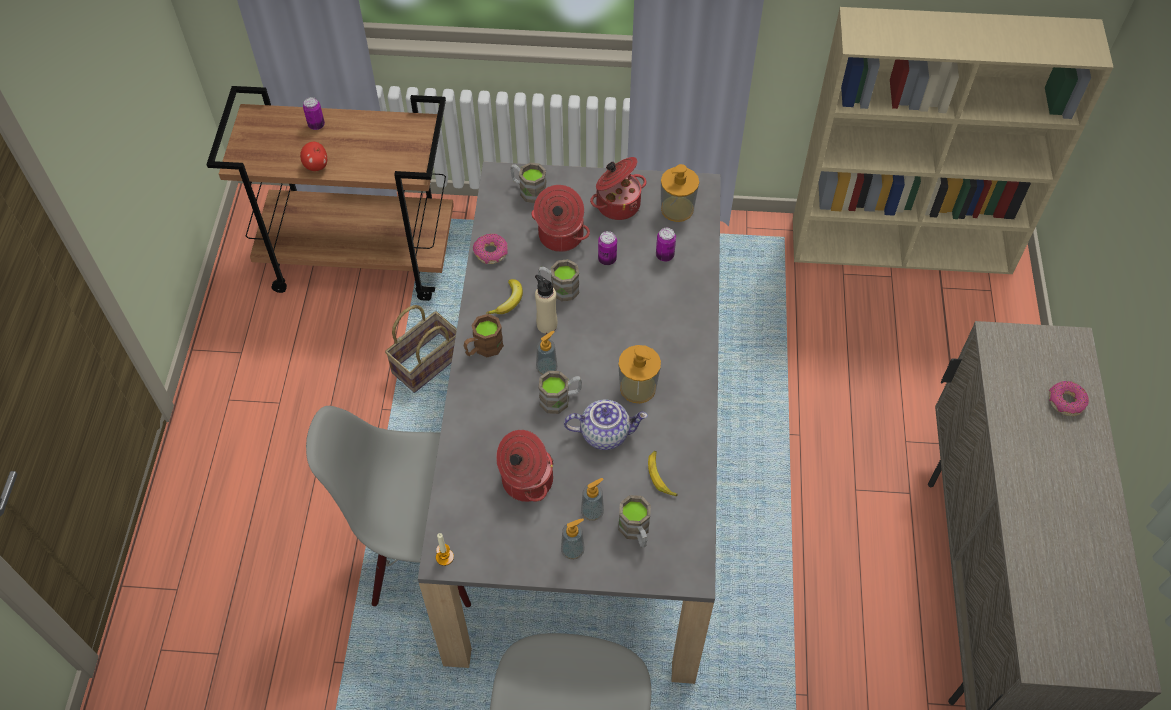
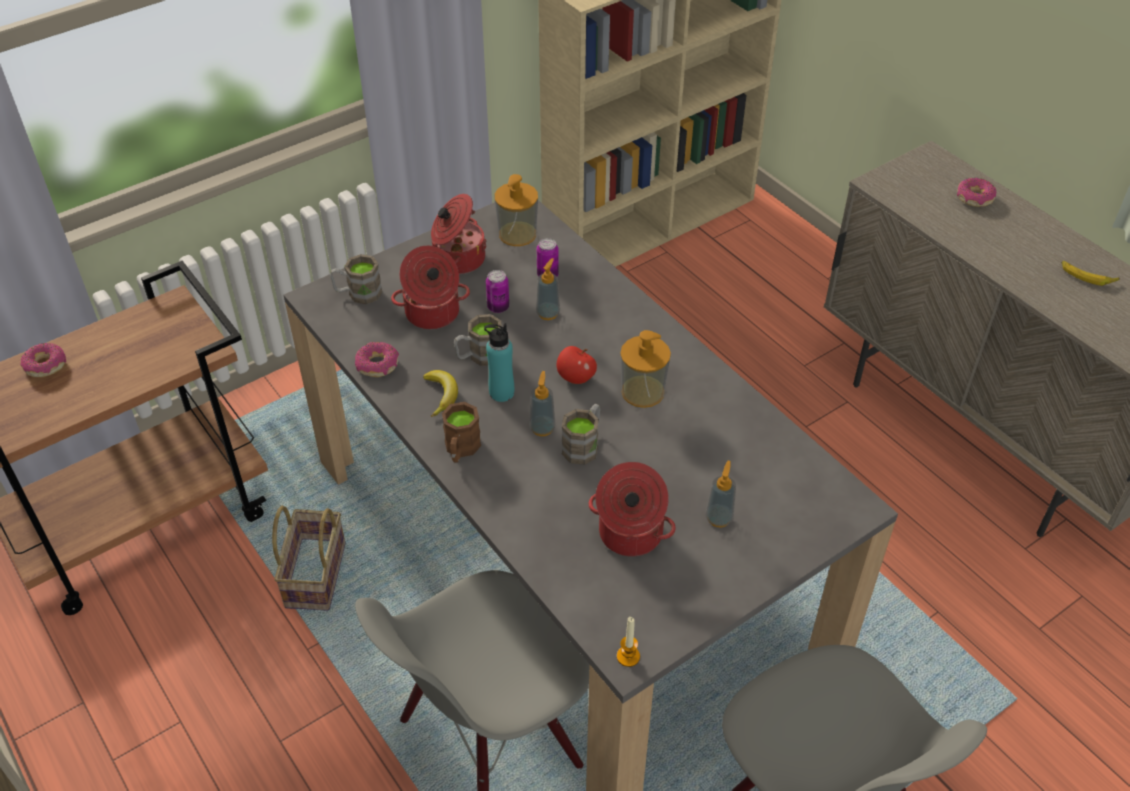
camera: 40 degrees left, 10 degrees down
(316, 125) = (45, 365): can -> donut
(316, 166) = (85, 402): apple -> apple (576, 378)
(546, 325) = (501, 392): beige bottle -> turquoise bottle
(572, 550) = (738, 562): soap dispenser -> soap dispenser (548, 313)
(605, 433) = (656, 446): teapot -> none
(636, 531) = (774, 507): brown mug -> none
(661, 476) = (743, 448): banana -> banana (1087, 276)

